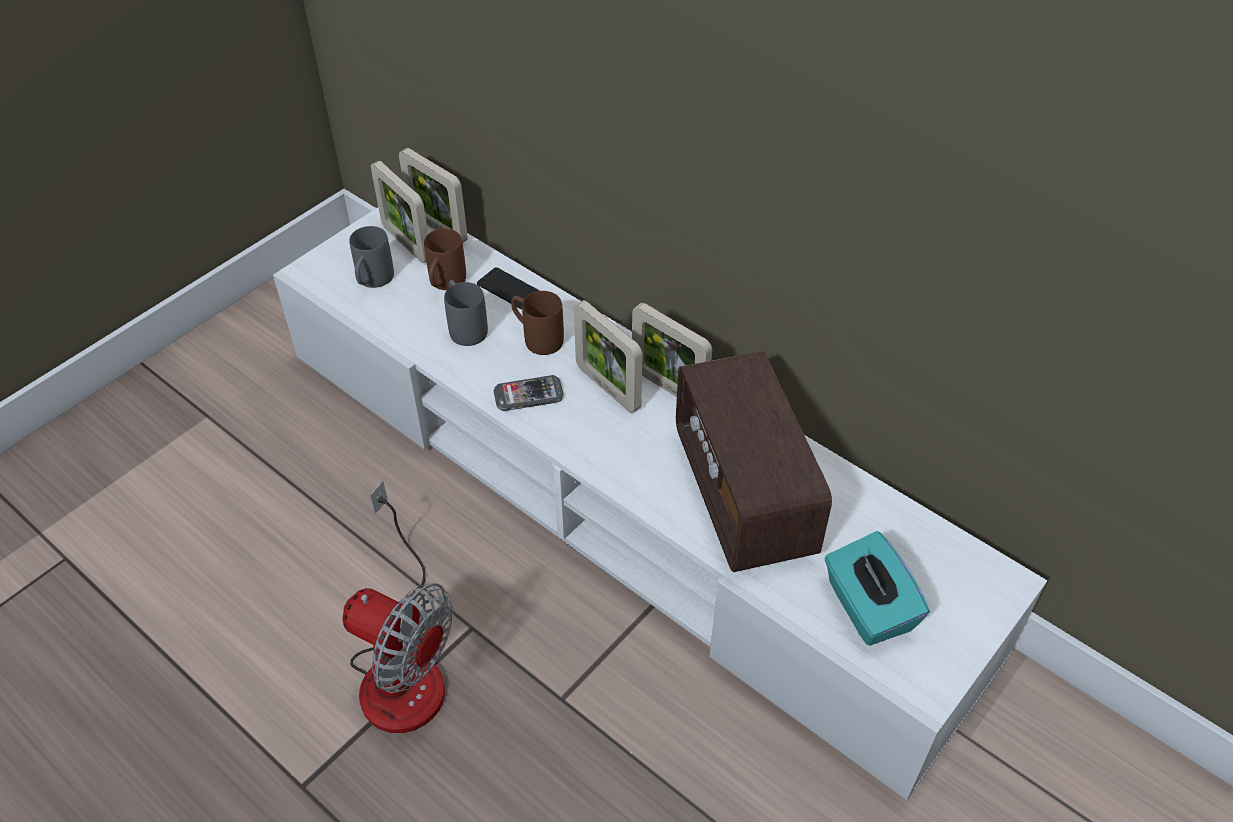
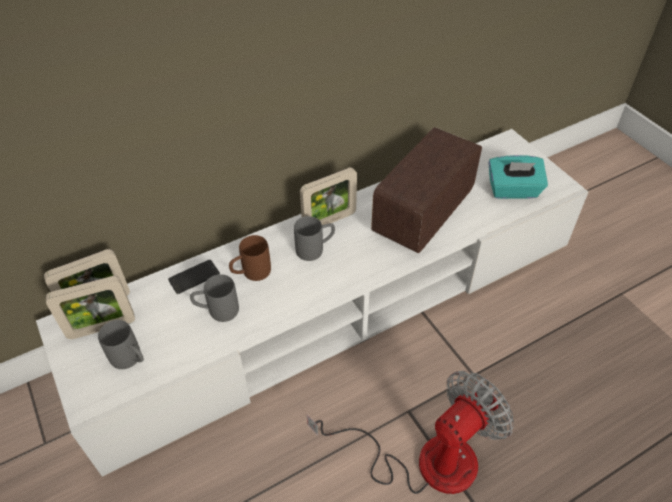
camera: 70 degrees left, 0 degrees up
(444, 284) = (164, 313): brown mug -> none
(528, 395) = (302, 290): phone -> none
(608, 388) = (315, 249): picture frame -> grey mug
(744, 493) = (424, 213): radio -> radio turned 120 degrees clockwise

